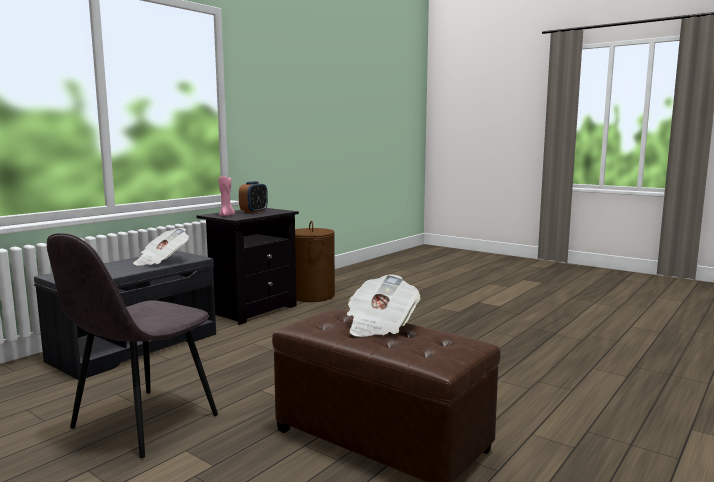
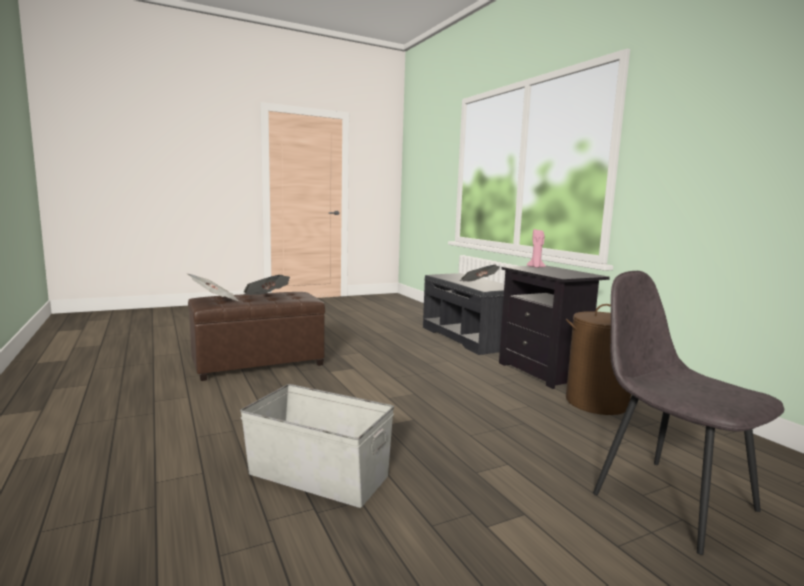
camera: 115 degrees right, 0 degrees up
(142, 423) = (353, 332): grey chair -> grey chair (670, 500)
(254, 212) = (559, 272): alarm clock -> none
(447, 344) = (215, 300): none -> newspaper
(530, 340) = (318, 475): none -> grey storage box

